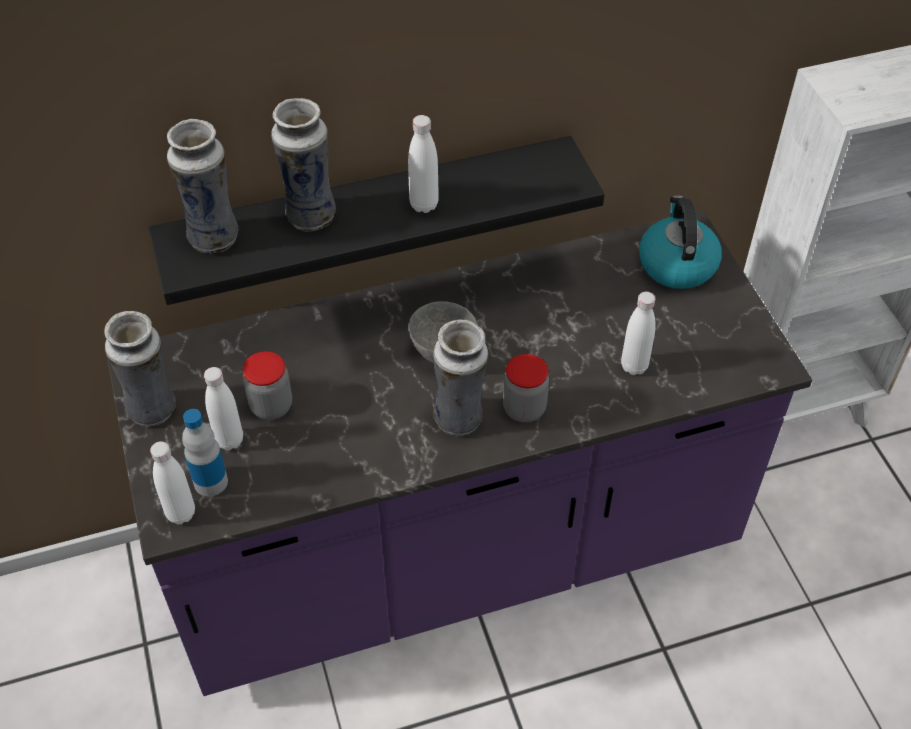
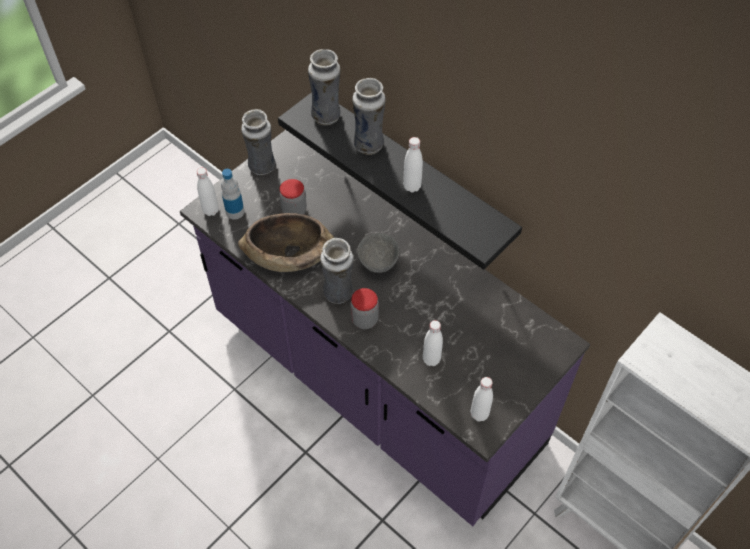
camera: 60 degrees right, 5 degrees up
(229, 440) = (263, 206): white bottle -> white bottle (479, 414)
(345, 448) = (288, 254): none -> brown bowl
(676, 264) = (530, 348): kettle -> none

